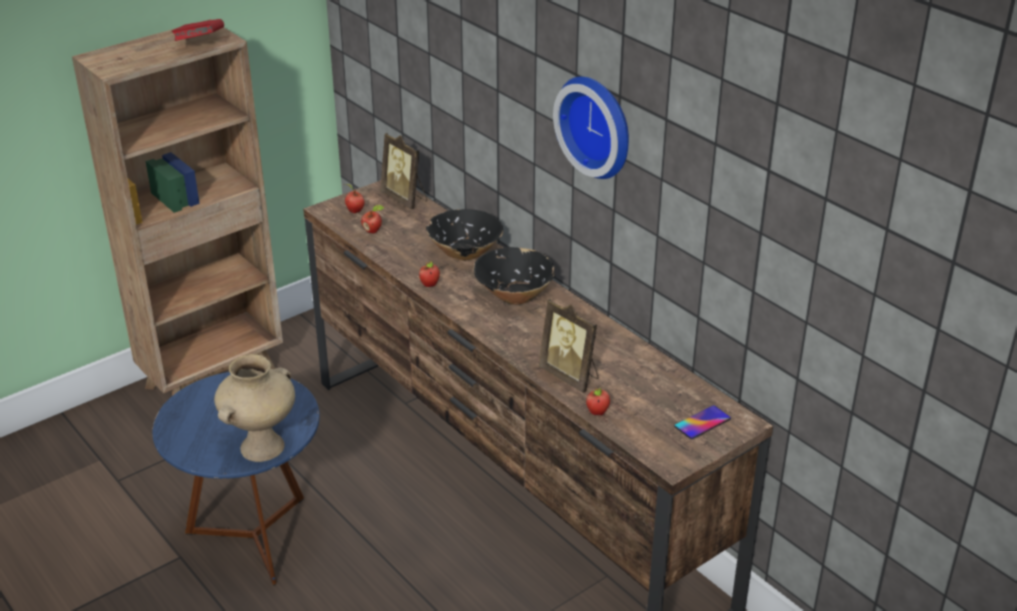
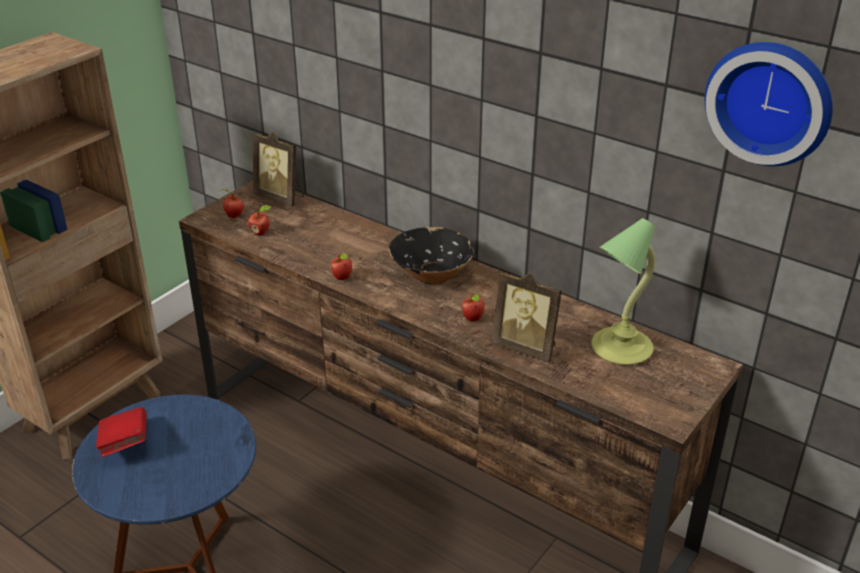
camera: 15 degrees left, 0 degrees up
(200, 44) = (51, 55): red book -> red book (125, 444)
(262, 446) = (204, 477): beige vase -> none
(464, 253) = (363, 241): black bowl -> none
(598, 125) = (515, 87): wall clock -> wall clock (770, 101)
(598, 413) = (571, 381): apple -> apple (473, 319)
(659, 391) = (619, 348): none -> table lamp
(702, 423) = (676, 373): phone -> none

